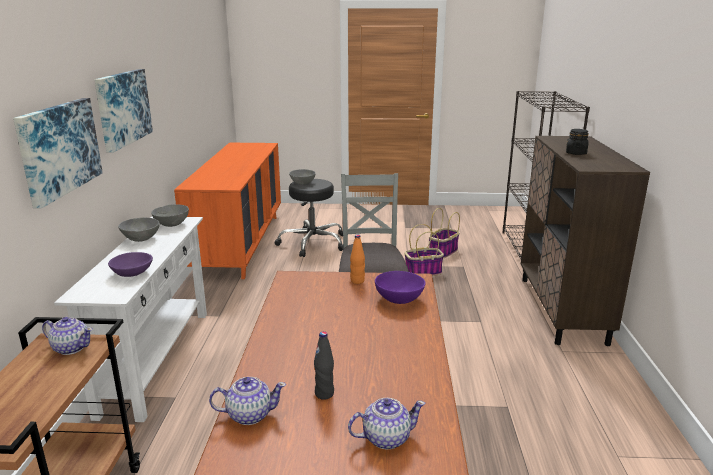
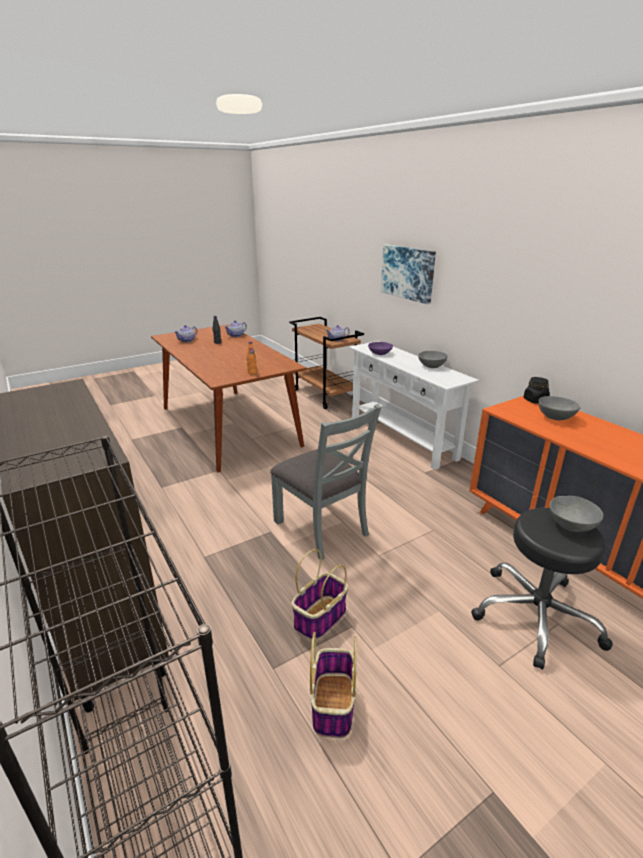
camera: 145 degrees right, 5 degrees up
(122, 108) = (479, 276): picture -> none
(171, 224) = (446, 378): grey bowl -> grey bowl (555, 417)
(399, 299) = (218, 371): purple bowl -> none
(576, 153) = (70, 413): black jar -> black jar (535, 400)

